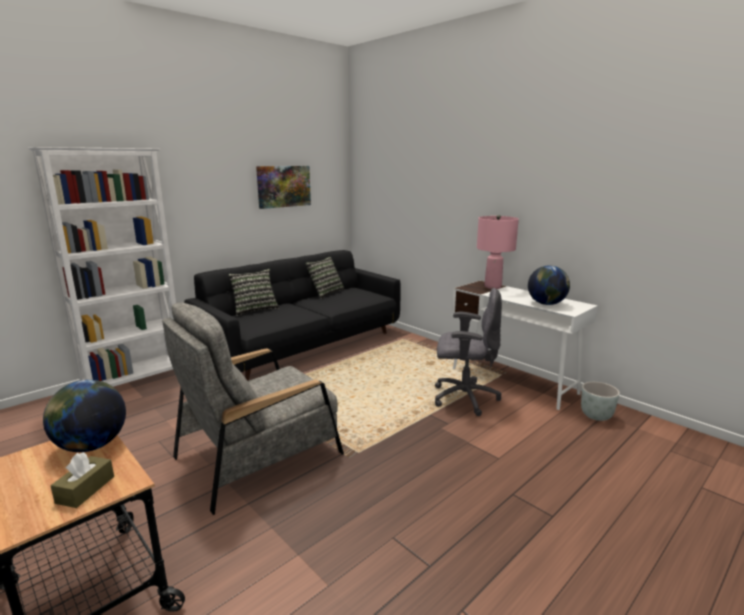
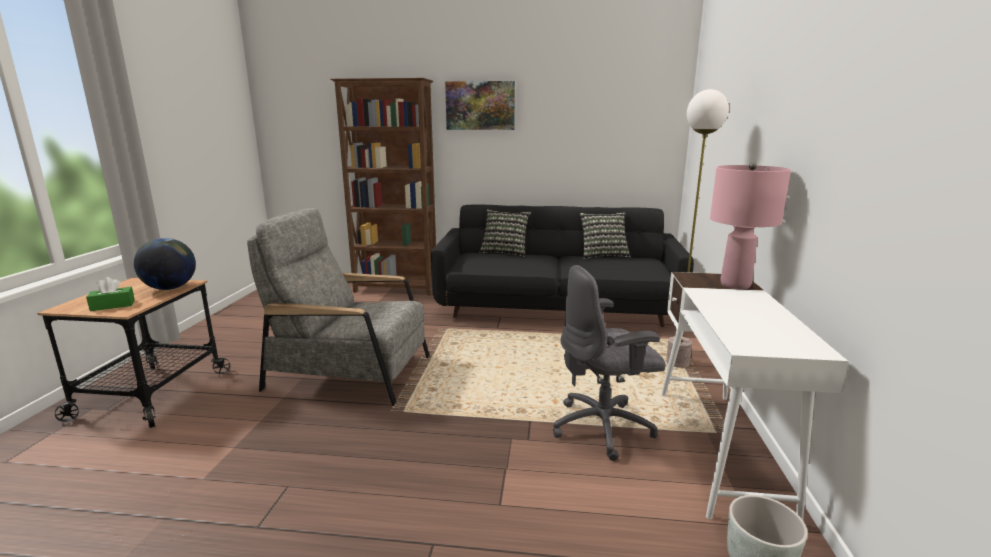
camera: 50 degrees right, 0 degrees up
(85, 489) = (113, 305): brown tissue box -> green tissue box
(136, 380) = (396, 289): white bookcase -> brown bookcase
(283, 186) = (583, 121): picture -> picture (480, 105)
(429, 350) = (678, 363): none -> floor lamp
(463, 398) = (603, 428): grey office chair -> grey office chair turned 105 degrees clockwise
(546, 304) = (745, 326): globe -> none

